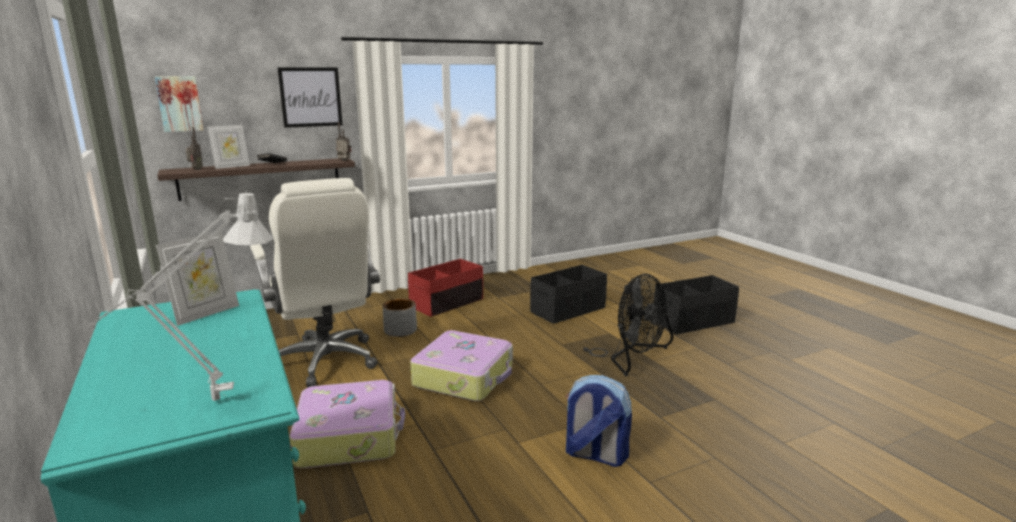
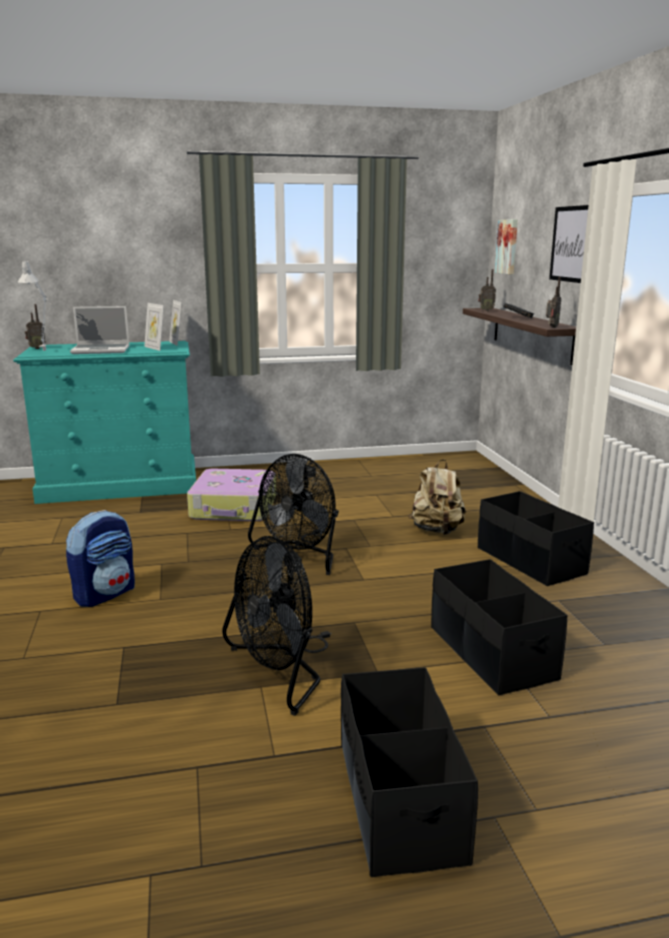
camera: 105 degrees right, 0 degrees up
(139, 434) = (37, 348): none -> radio
(216, 349) = (102, 350): none -> laptop
(231, 166) = (505, 313): picture frame -> picture frame (176, 343)
(326, 362) = (371, 500): white office chair -> none
(400, 330) = (437, 531): grey planter -> beige backpack
(447, 303) = (530, 561): red storage box -> black storage box
(464, 377) = (300, 553): suitcase -> black fan

